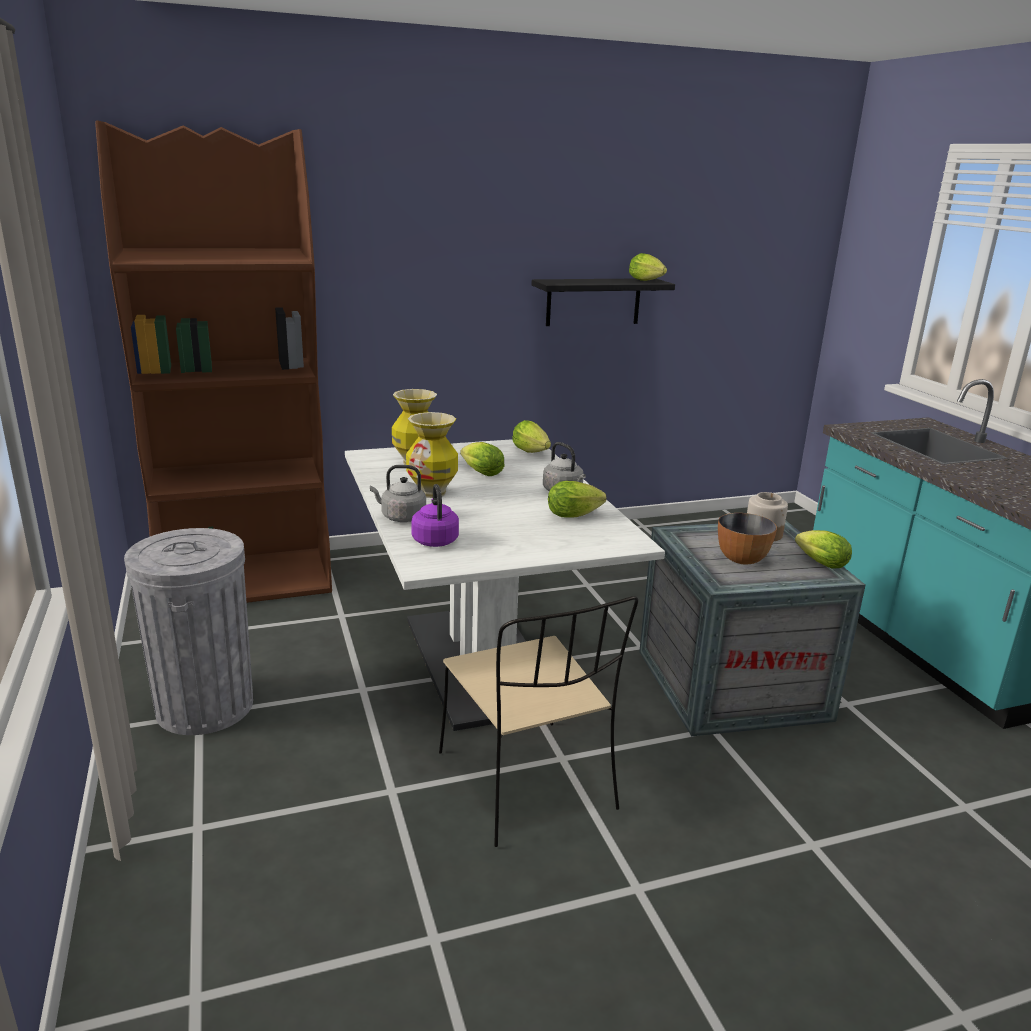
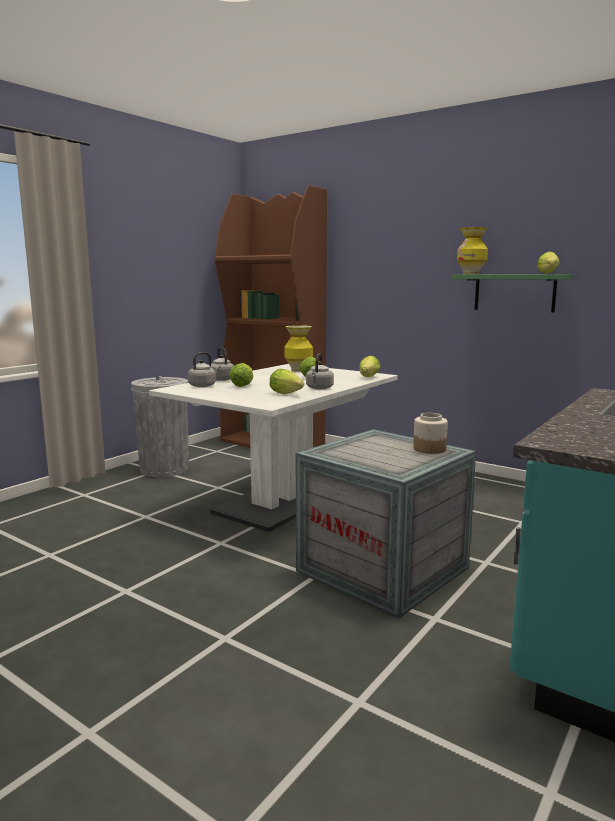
camera: 55 degrees right, 10 degrees down
(432, 493) = (263, 377): vase -> vase (471, 274)
(435, 540) = (203, 385): purple kettle -> grey kettle
(528, 783) = (187, 541): beige chair -> none
(593, 301) = (514, 292): black shelf -> green shelf
(741, 559) = (368, 450): bowl -> none
(818, 563) = (413, 467): lettuce -> lettuce (243, 385)

